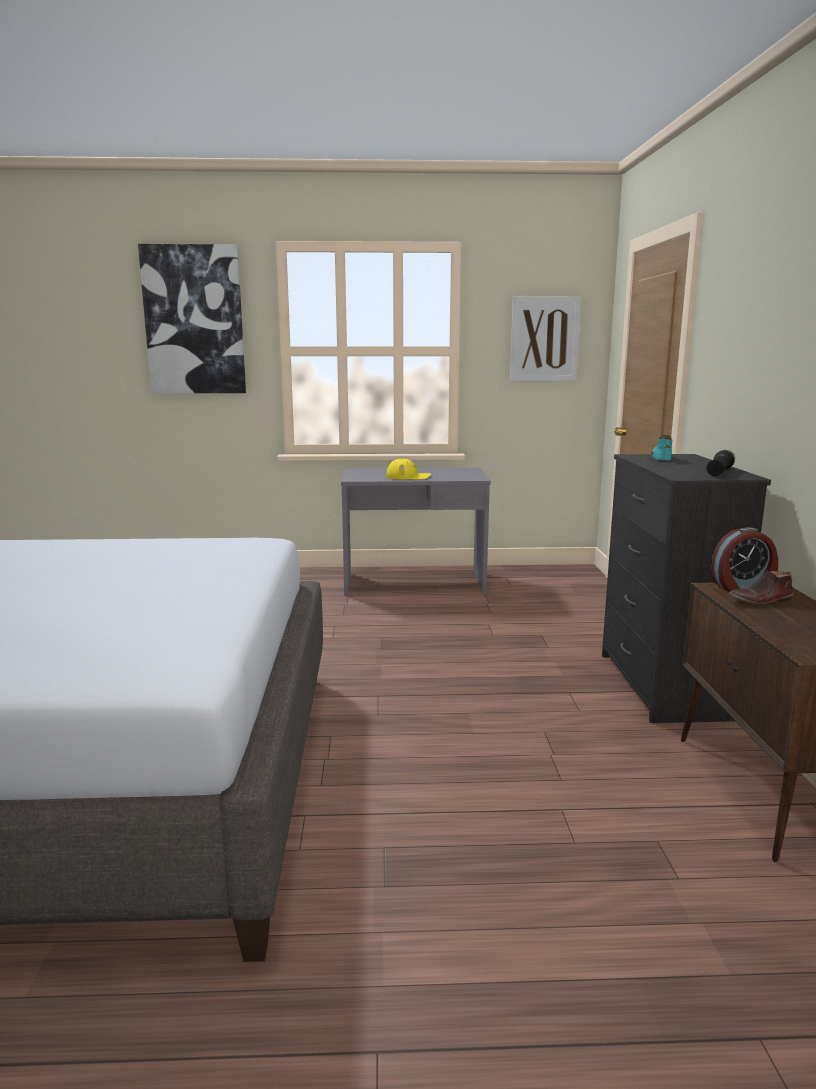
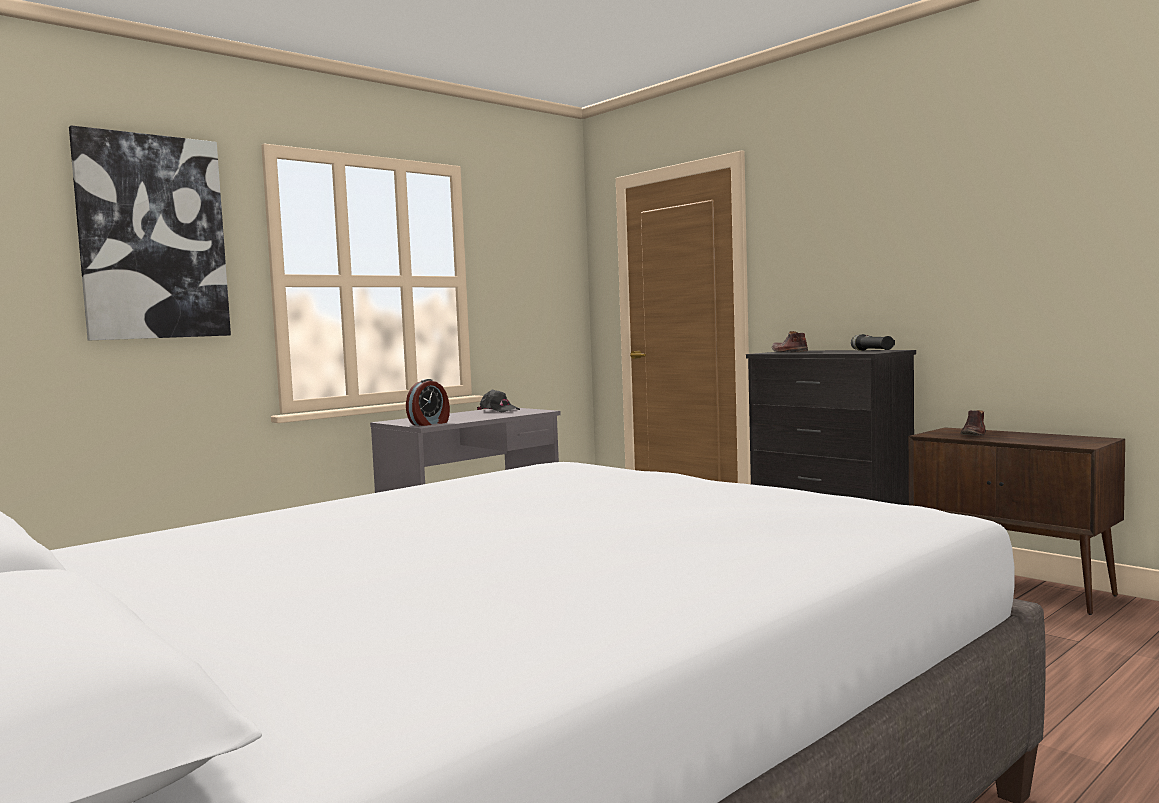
camera: 40 degrees left, 10 degrees down
(408, 477) = (473, 417): yellow cap -> none
(455, 471) = (498, 410): none -> black cap
(544, 339) = (538, 270): picture -> none
(661, 458) = (788, 352): turquoise shoe -> brown shoe
(743, 588) = (942, 432): alarm clock -> alarm clock (430, 423)

